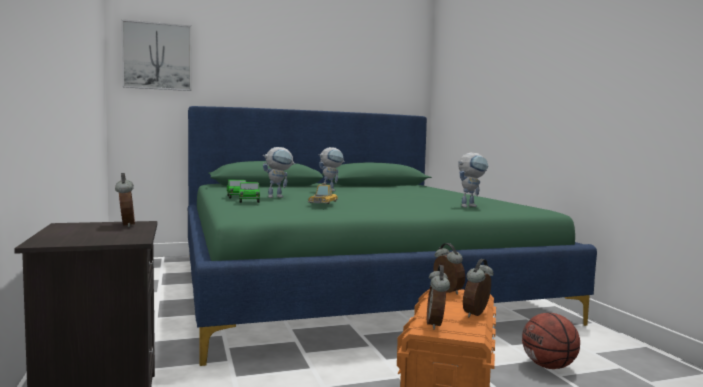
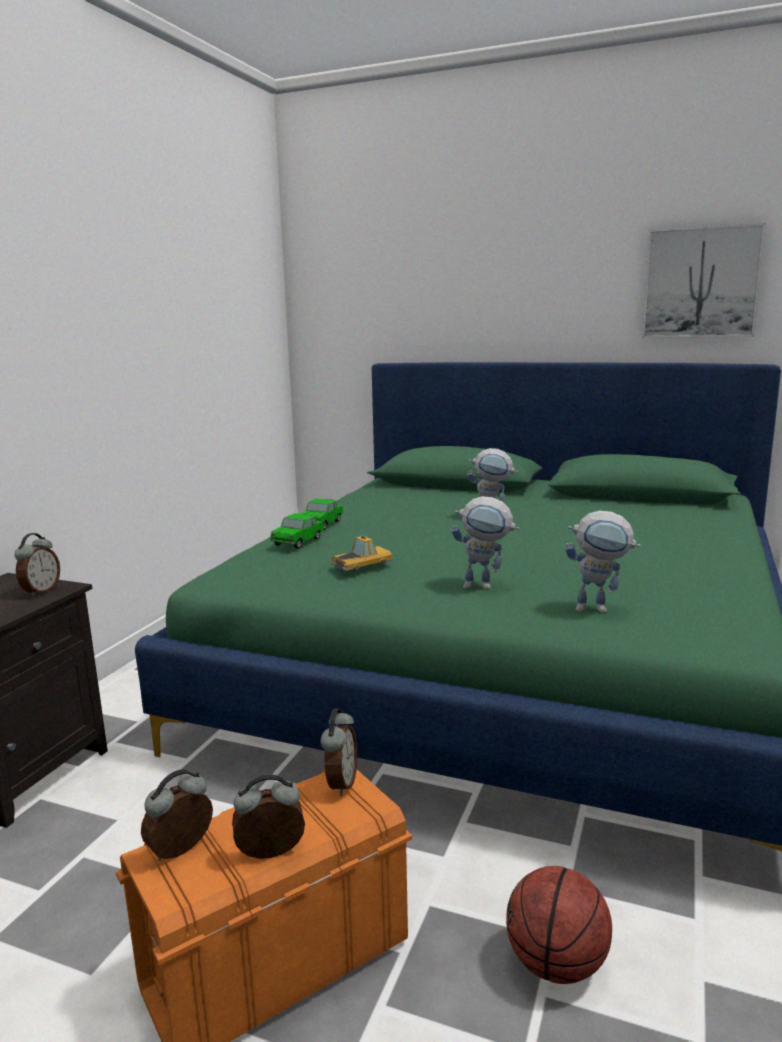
camera: 40 degrees right, 10 degrees up
(157, 56) = (341, 294): picture -> picture (701, 283)
(278, 197) = (369, 531): toy robot -> toy robot (485, 586)

